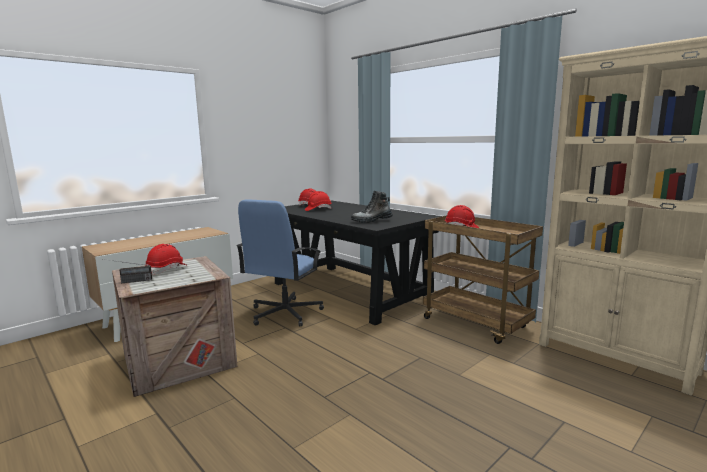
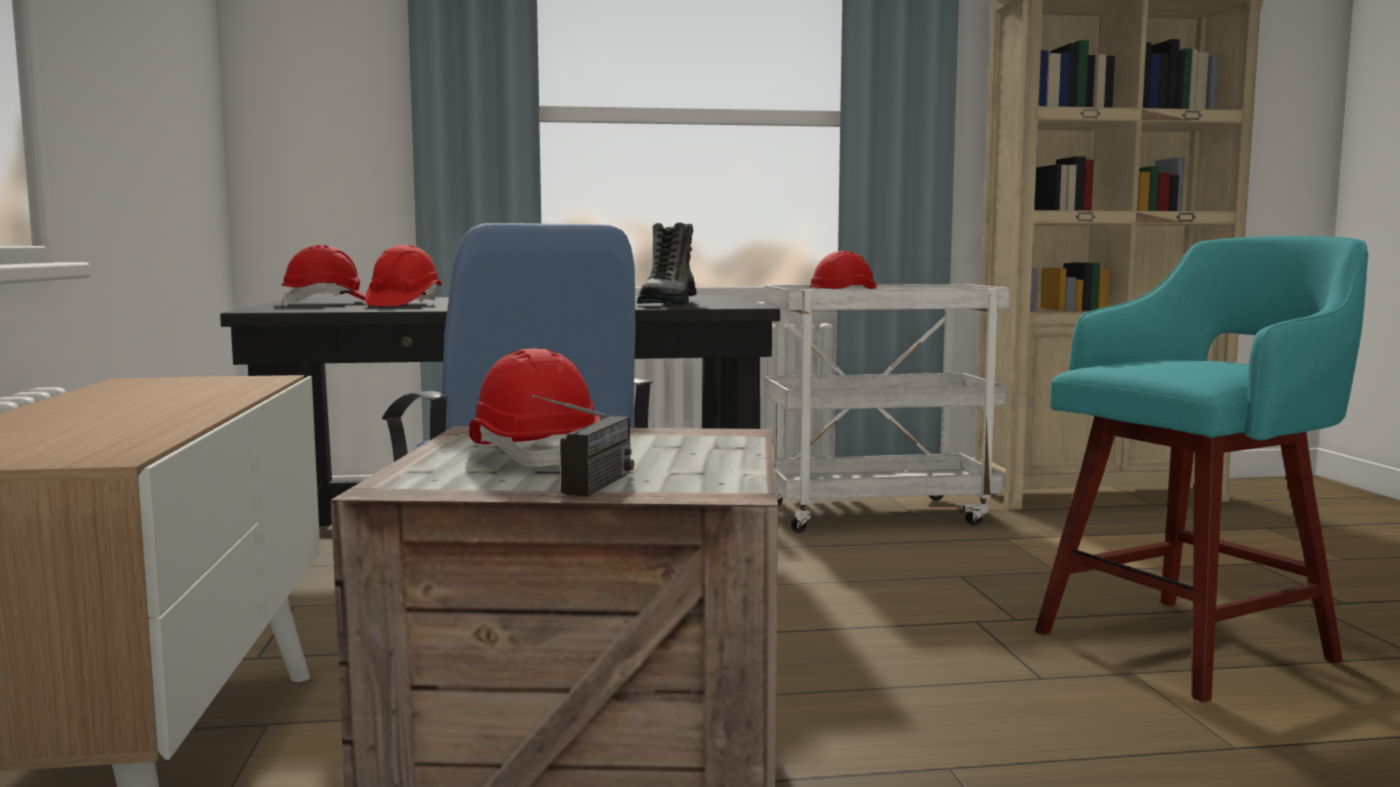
camera: 55 degrees left, 5 degrees down
(400, 421) = (1190, 644): none -> turquoise stool
(477, 323) = (878, 514): brown cart -> white cart

